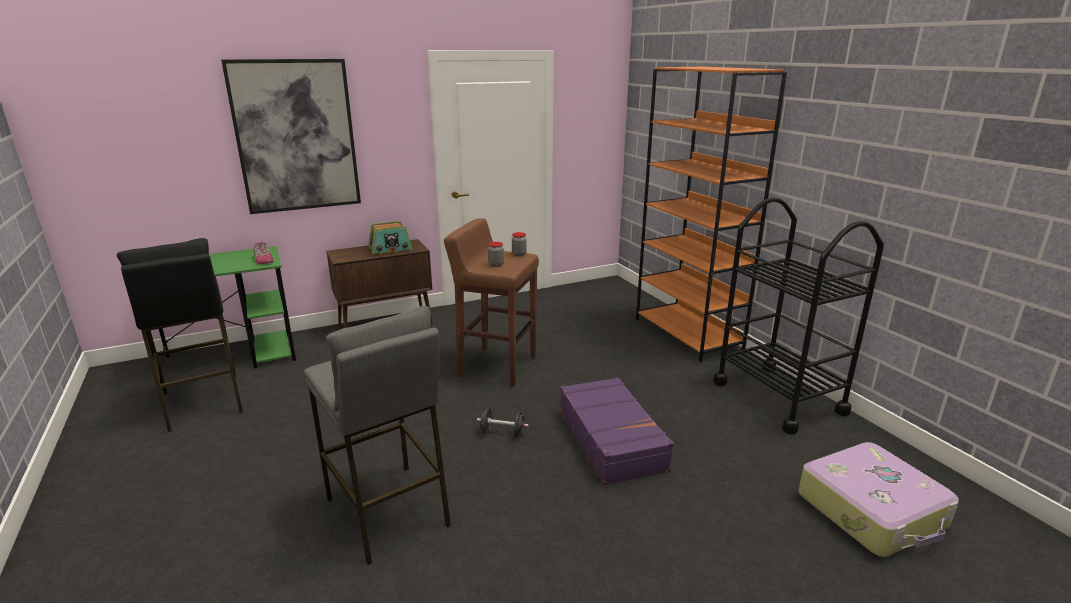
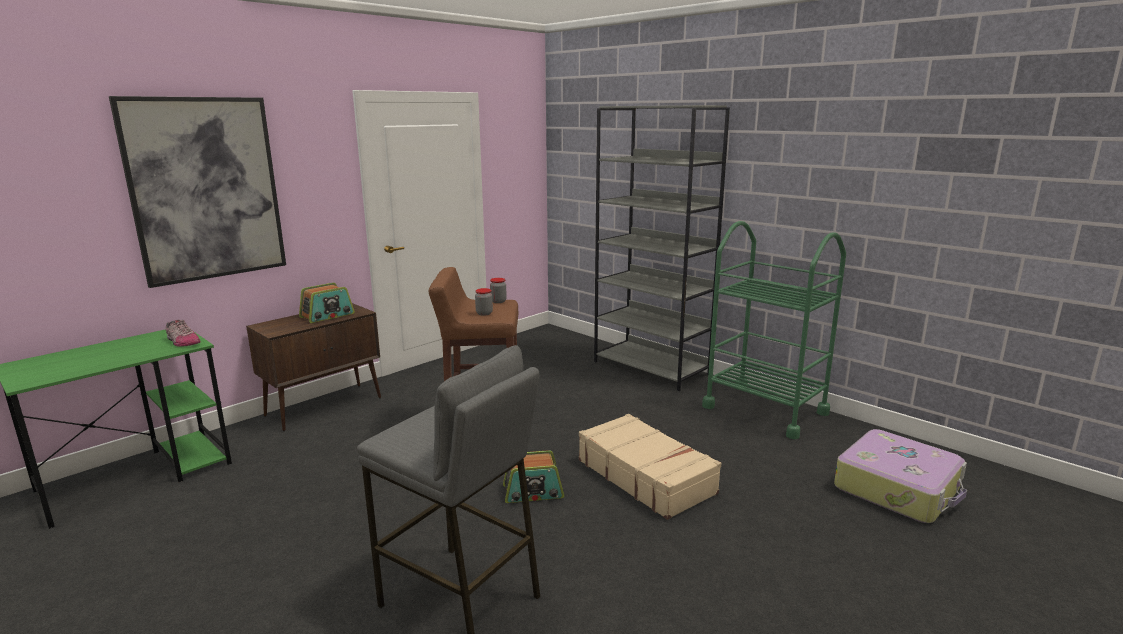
camera: 20 degrees left, 5 degrees down
(203, 402) = (129, 535): black stool -> none
(502, 432) = (533, 492): black dumbbell -> radio
(611, 440) = (646, 476): purple suitcase -> beige suitcase
(688, 334) = (651, 368): orange bookcase -> grey bookcase
(778, 397) = (765, 410): black cart -> green cart

